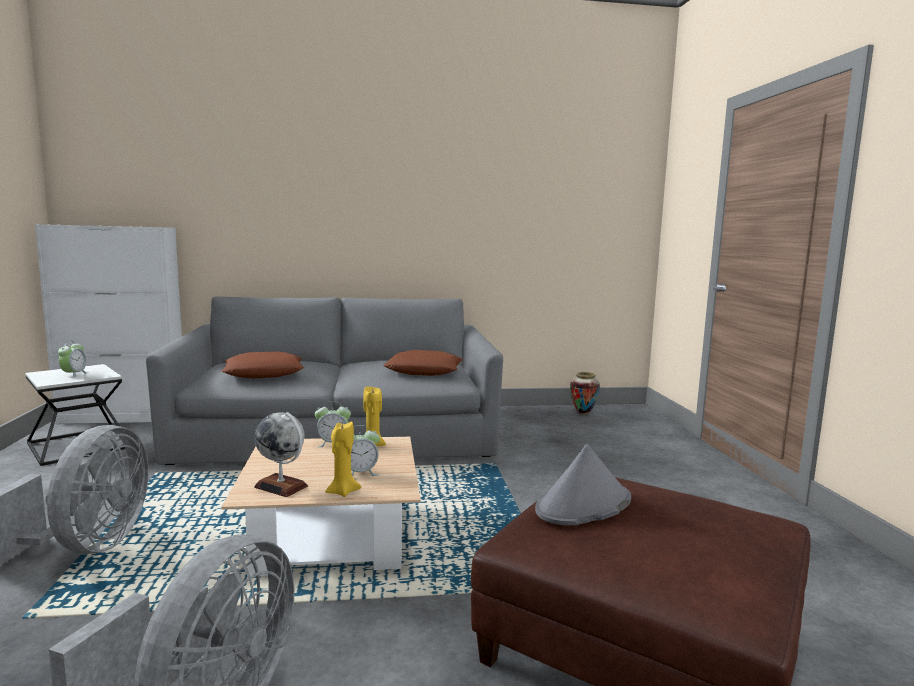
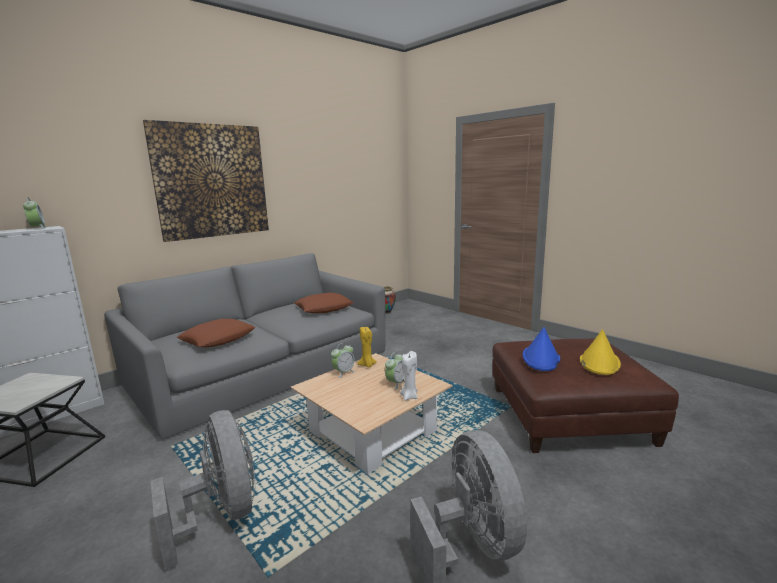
camera: 35 degrees left, 5 degrees up
(74, 374) = (26, 390): alarm clock -> alarm clock (37, 228)
(281, 486) = (371, 408): globe -> none
(341, 192) = (212, 181): none -> picture
(342, 492) = (409, 396): yellow candle -> white candle
(583, 505) = (541, 358): grey hat -> blue hat
(679, 547) = (599, 362): none -> yellow hat

